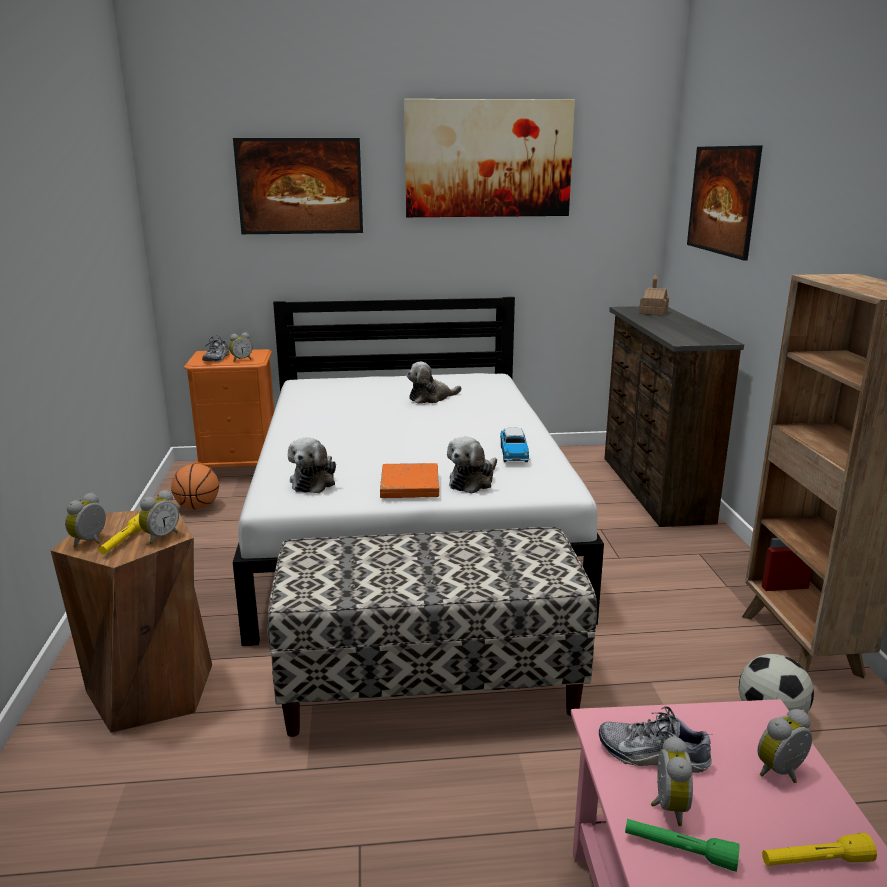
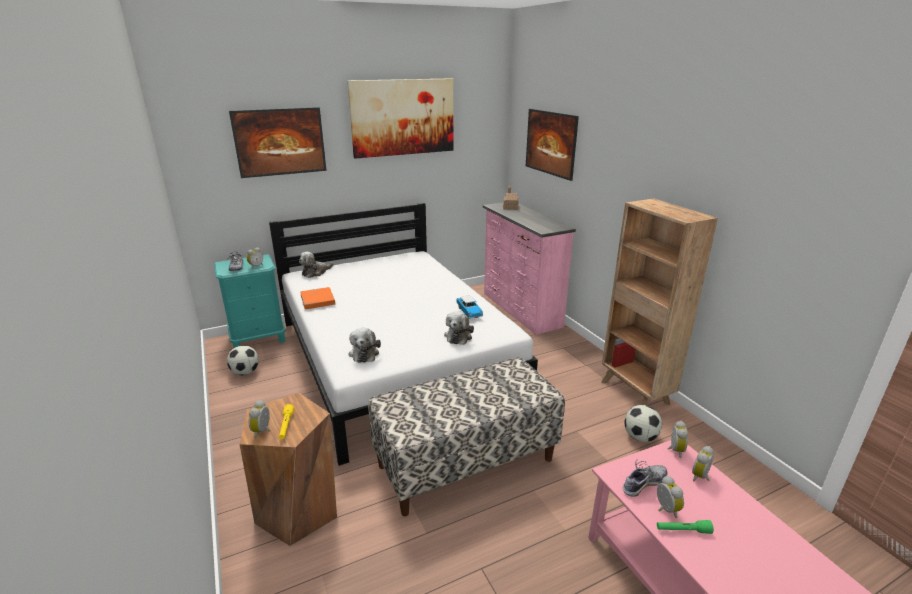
camera: 20 degrees left, 5 degrees up
(160, 537) = (308, 417): alarm clock -> alarm clock (674, 450)
(197, 507) = (245, 372): basketball -> football
(240, 470) = (258, 339): orange nightstand -> turquoise nightstand
(410, 486) = (425, 346): orange book -> orange book (318, 300)
(431, 398) = (393, 277): plush toy -> plush toy (315, 272)
(653, 488) = (520, 310): brown dresser -> pink dresser
(653, 755) = (643, 483): shoe -> shoe turned 150 degrees clockwise
(815, 862) = (736, 518): yellow flashlight -> none

